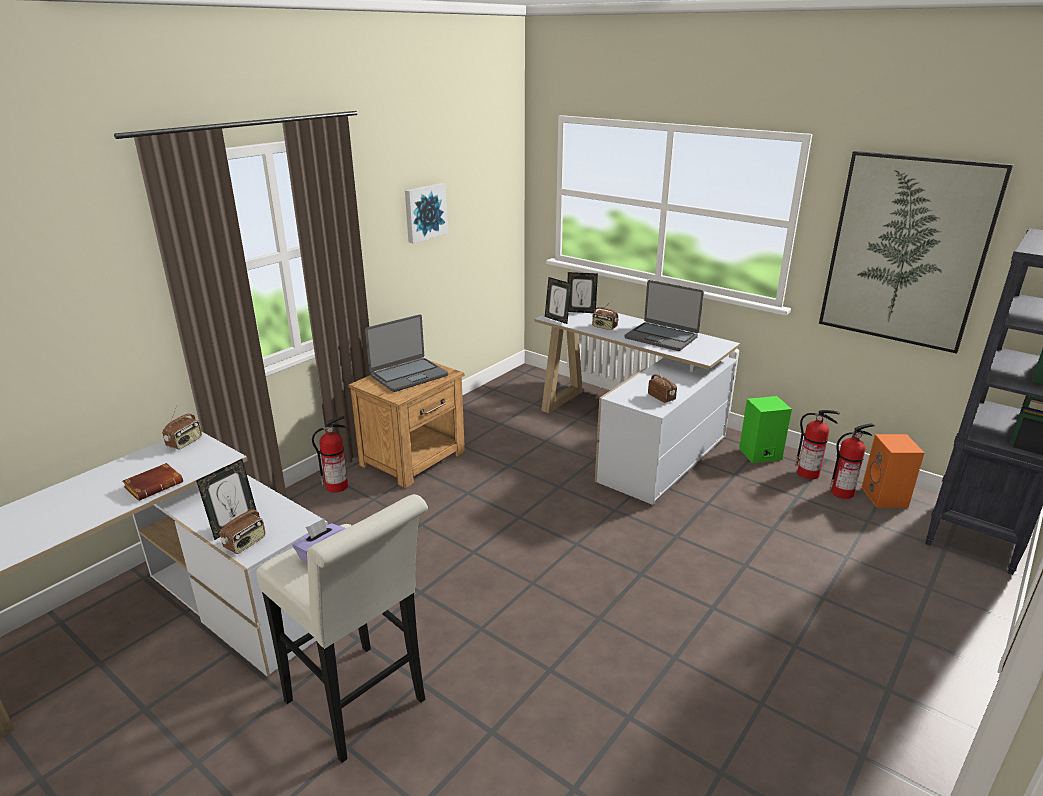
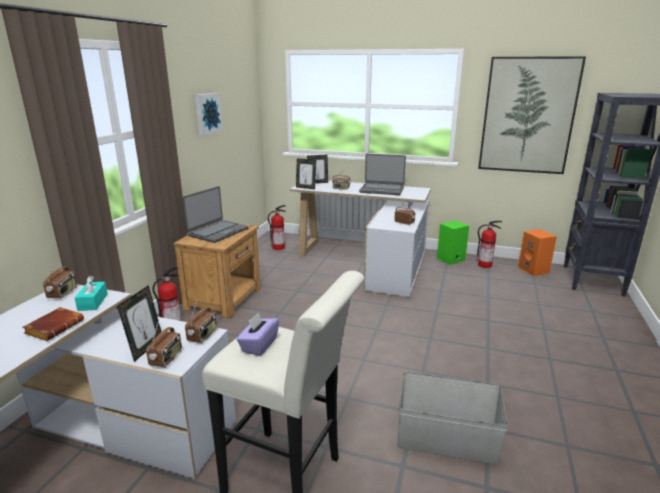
camera: 20 degrees left, 5 degrees down
(205, 460) = (93, 302): none -> turquoise tissue box
(297, 523) = (203, 336): none -> radio
(567, 715) = (447, 439): none -> grey storage box
(842, 492) = (510, 271): fire extinguisher -> fire extinguisher (279, 247)

